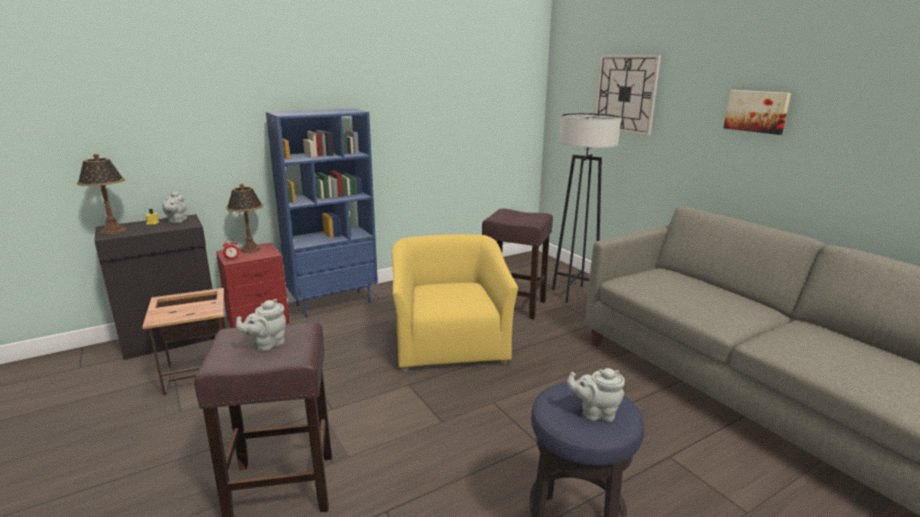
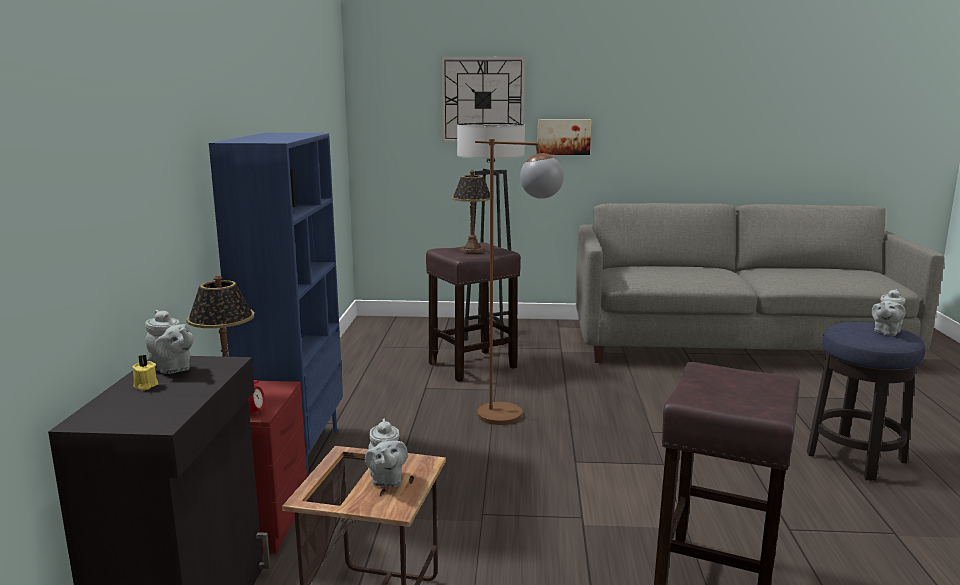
camera: 55 degrees left, 5 degrees down
(113, 231) = (133, 417): table lamp -> table lamp (472, 250)
(267, 344) = (733, 387): grey teapot -> grey teapot (386, 480)
(449, 344) = (515, 418): yellow armchair -> brown floor lamp
(757, 111) = (638, 107): picture -> picture (563, 137)

